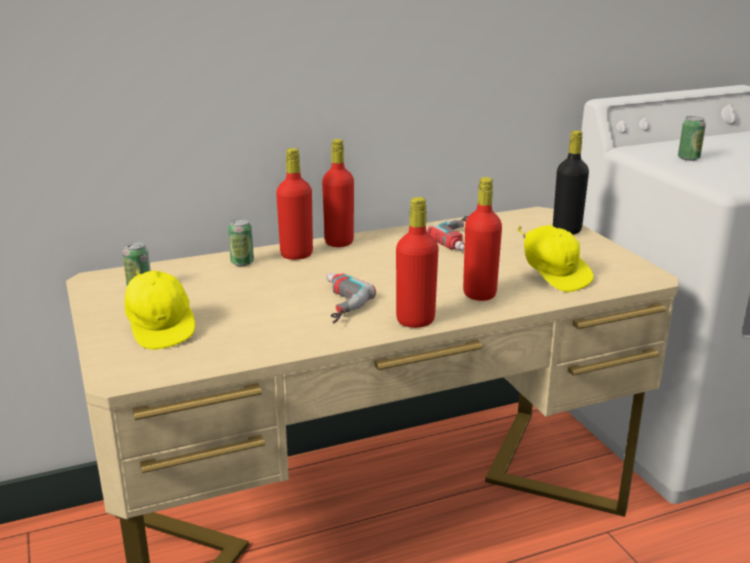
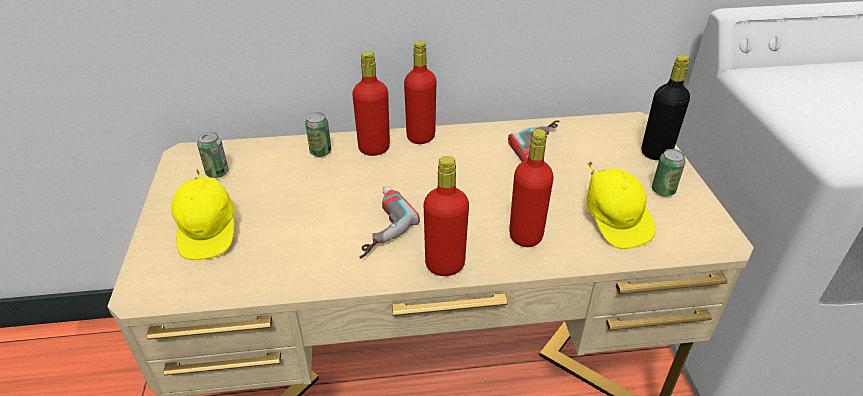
camera: 15 degrees right, 15 degrees up
(688, 158) = (811, 99): can -> can (663, 191)

